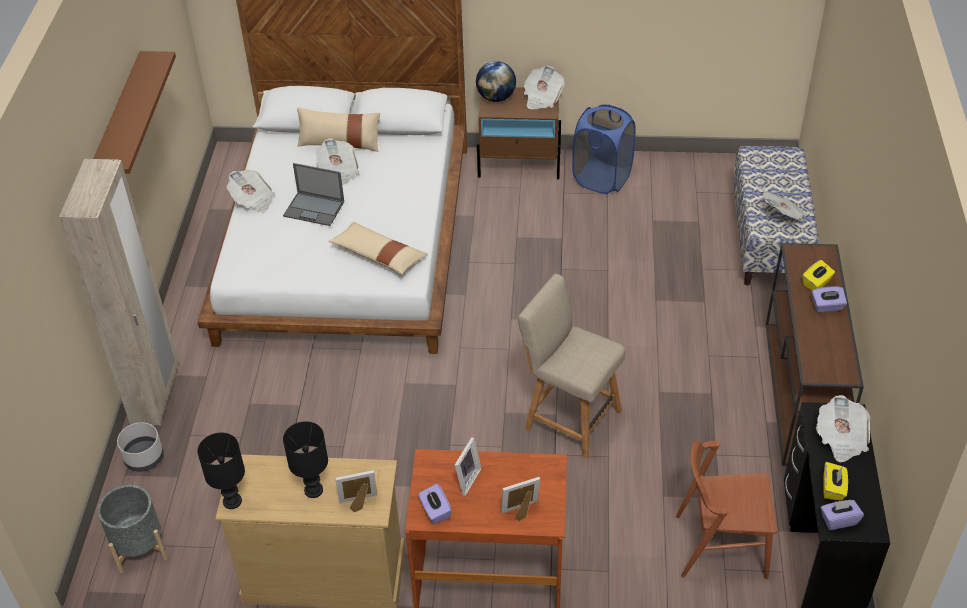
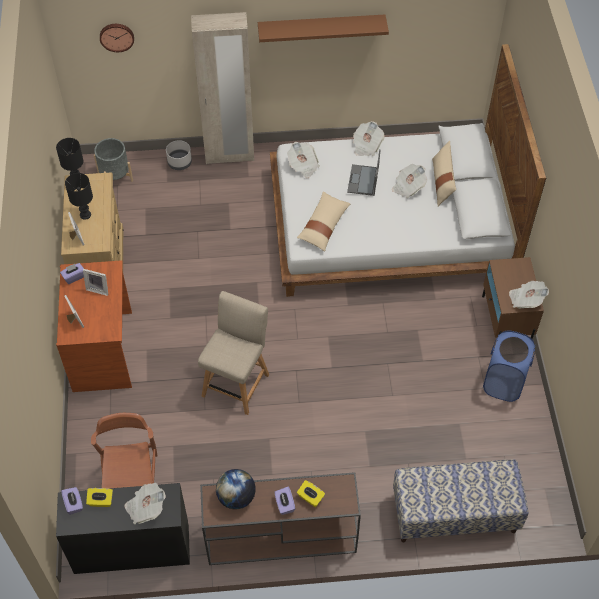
camera: 80 degrees right, 10 degrees up
(23, 339) = (116, 36): none -> wall clock
(496, 97) = (517, 268): globe -> globe (236, 497)
(783, 215) = (429, 495): newspaper -> newspaper (303, 166)

